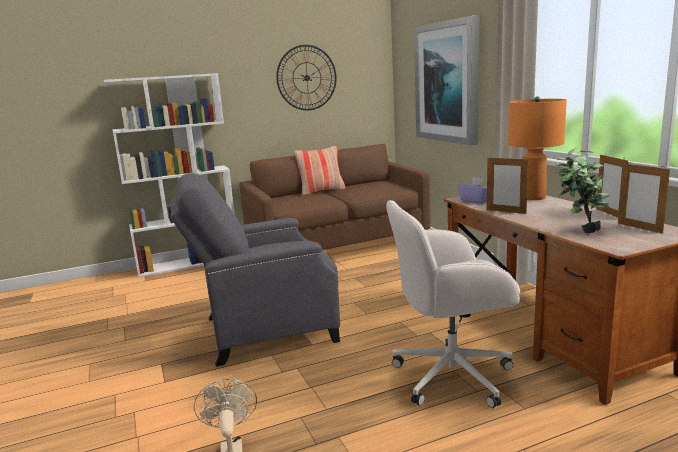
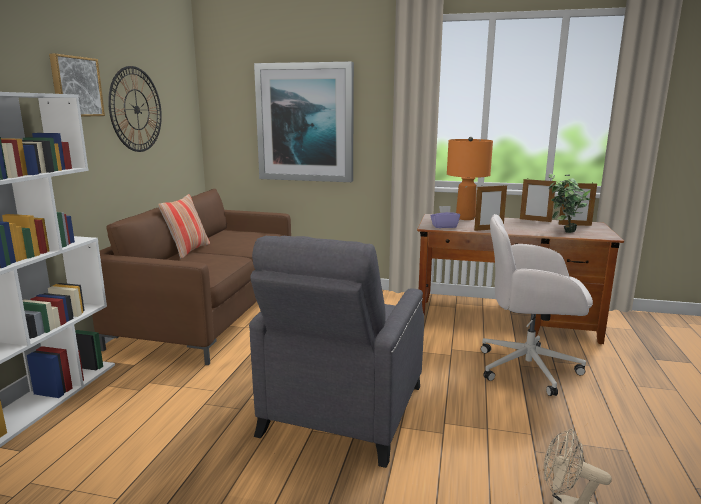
camera: 55 degrees left, 0 degrees up
(245, 66) = (75, 86): none -> picture
(452, 376) = (527, 368): white office chair -> white office chair turned 75 degrees clockwise

